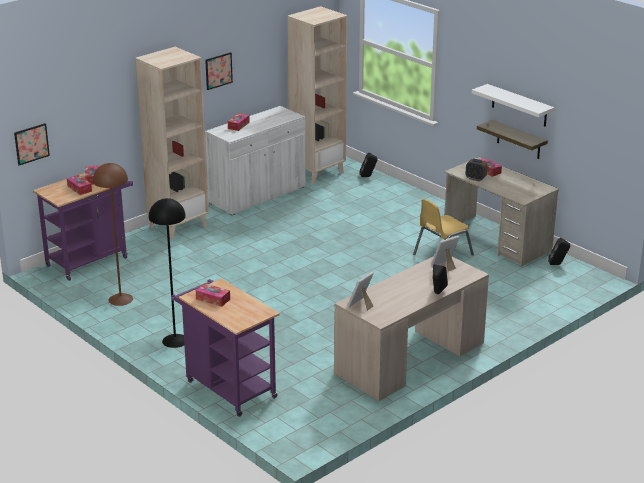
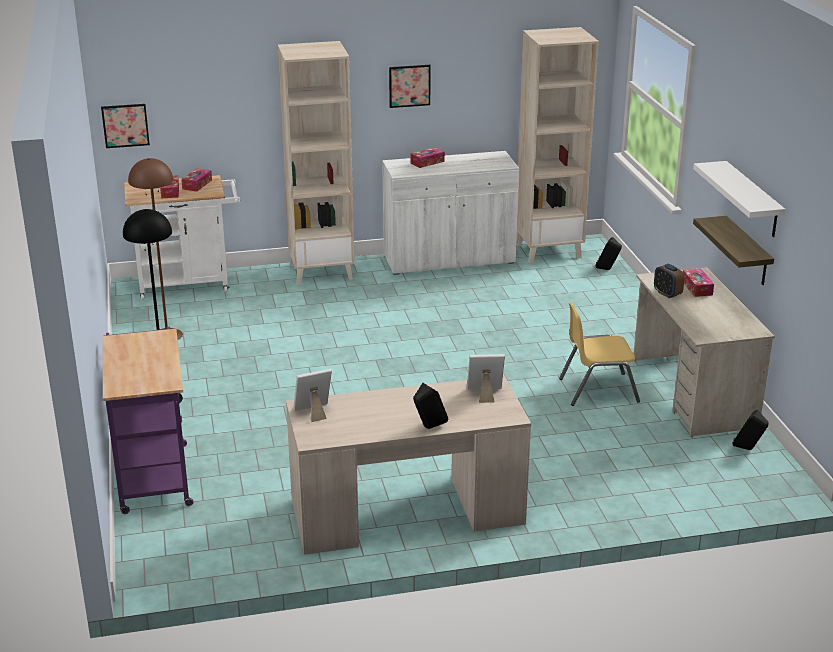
camera: 30 degrees right, 0 degrees up
(91, 260) = (190, 284): purple cart -> white cart
(213, 299) = (133, 350): tissue box -> none

